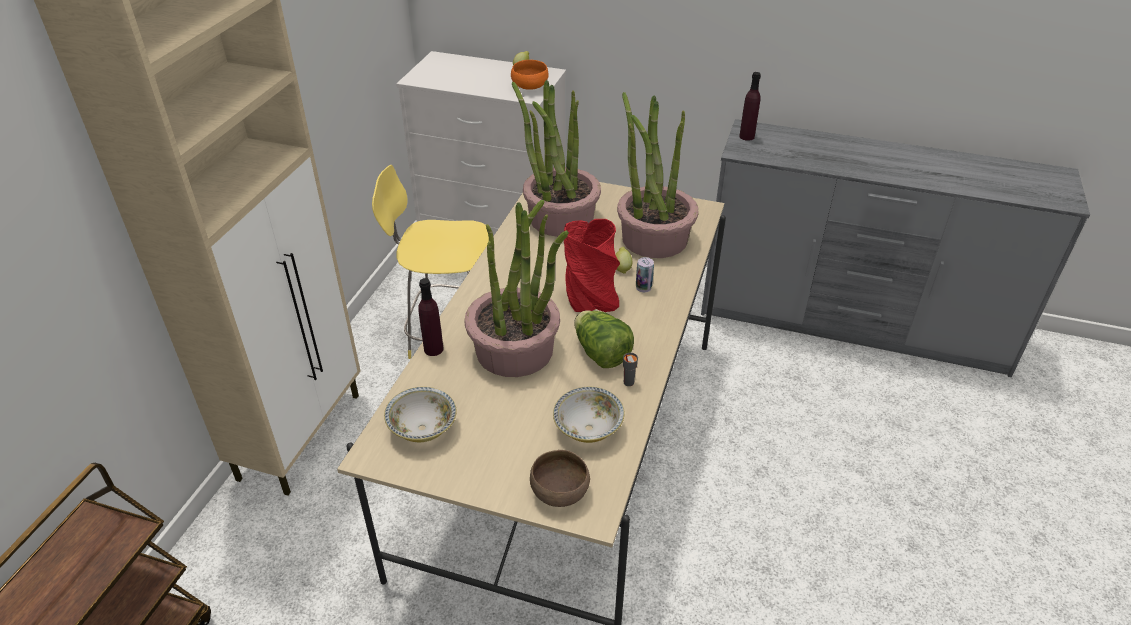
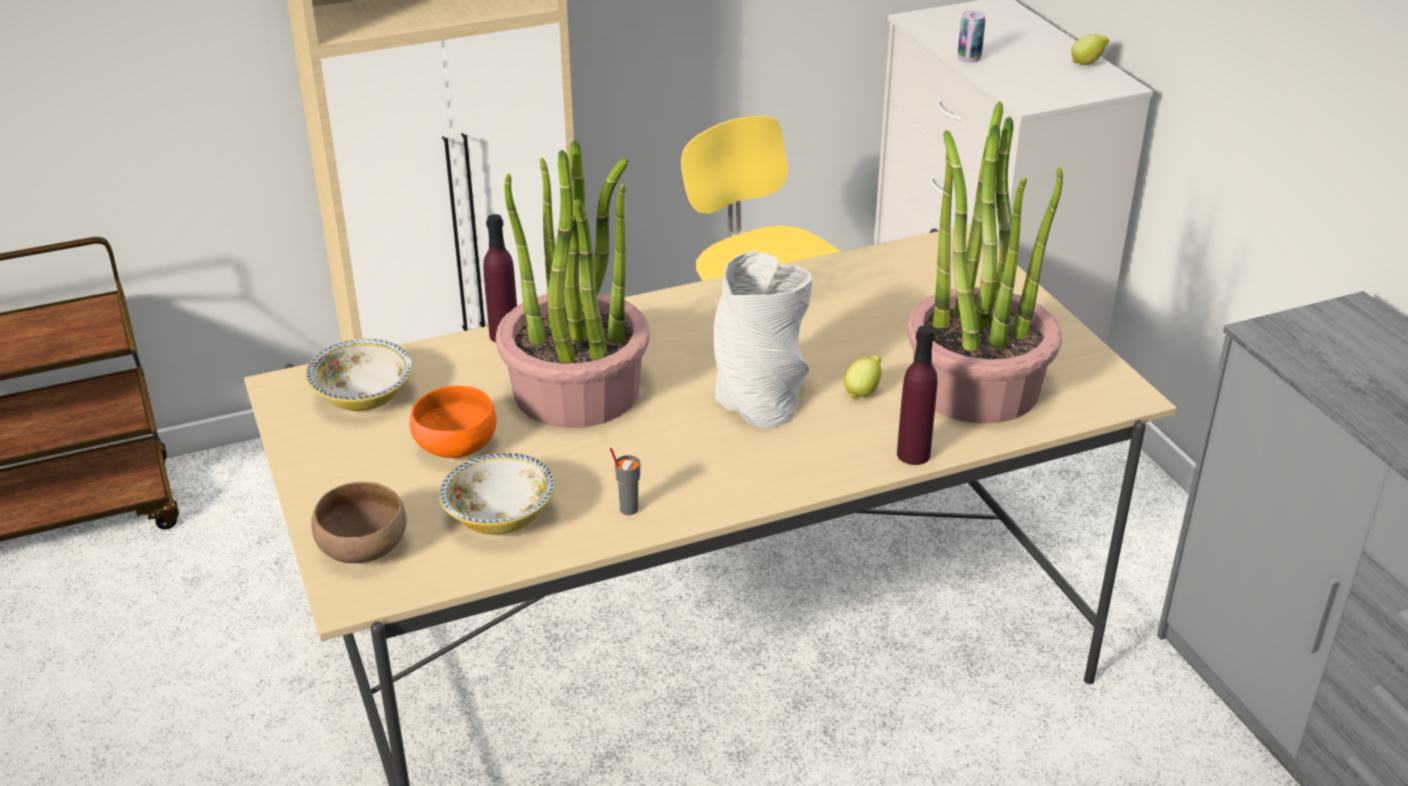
camera: 50 degrees right, 5 degrees down
(530, 87) = (1051, 90): orange bowl -> orange bowl (455, 448)
(560, 218) = (896, 292): potted plant -> none
(591, 298) = (759, 398): red vase -> grey vase
(601, 354) = (657, 459): lettuce -> none
(643, 287) = (847, 429): can -> can (969, 58)
(746, 136) = (1330, 322): purple bottle -> purple bottle (913, 454)

